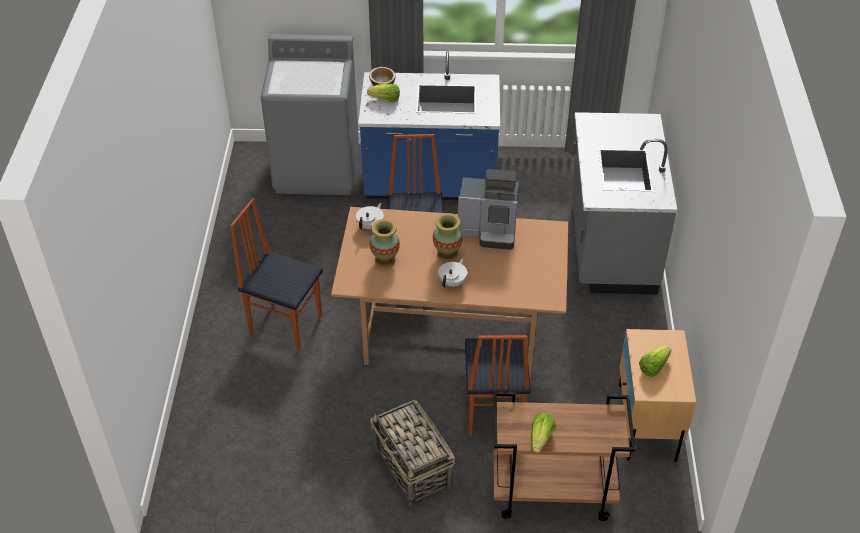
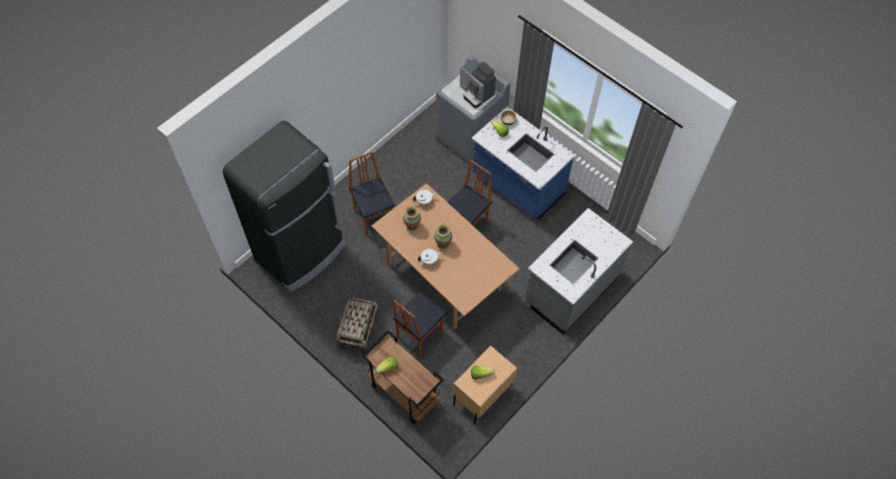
camera: 40 degrees right, 15 degrees up
(226, 431) = (301, 252): none -> black fridge
(489, 231) = (475, 245): coffee machine -> coffee machine (476, 93)

